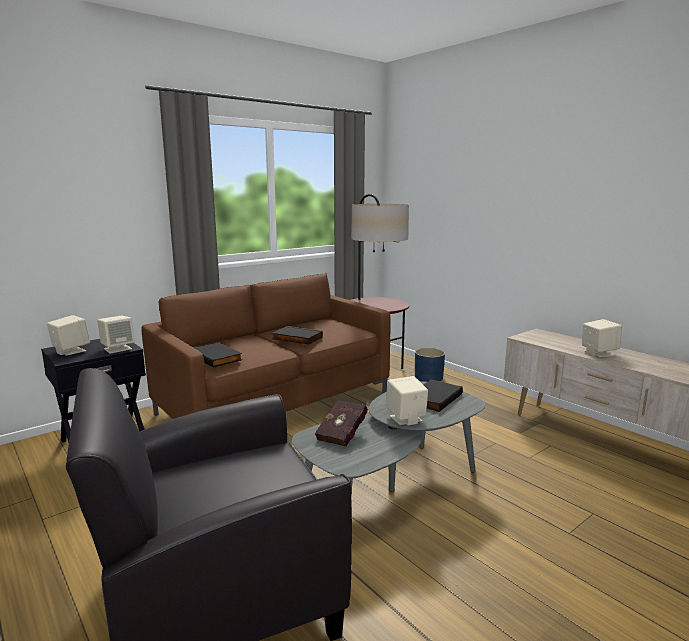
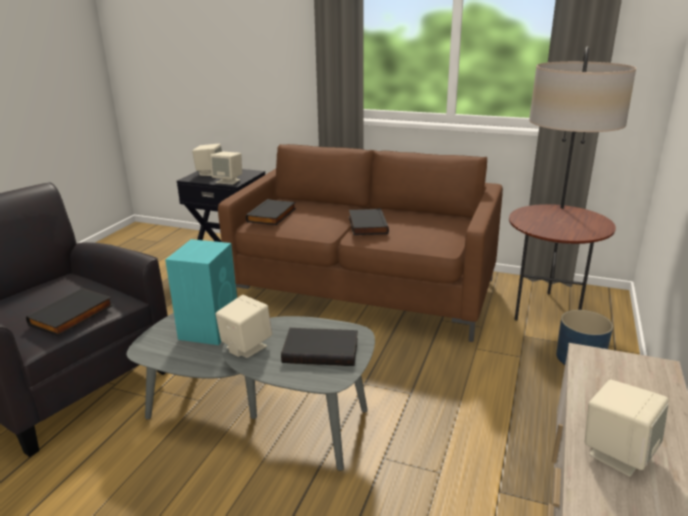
camera: 60 degrees right, 10 degrees up
(280, 474) = (72, 316): none -> black book
(343, 434) = (210, 328): red book -> turquoise speaker

